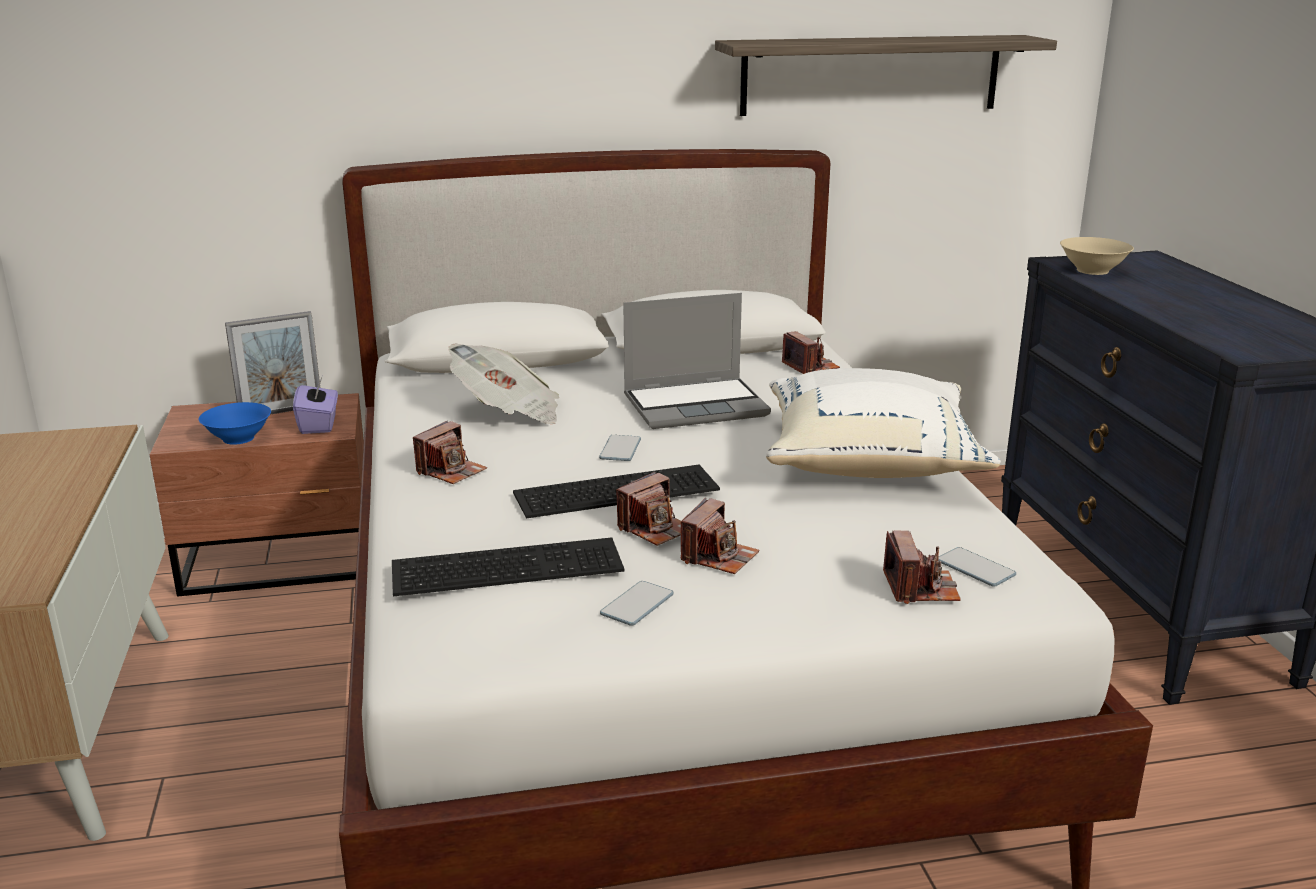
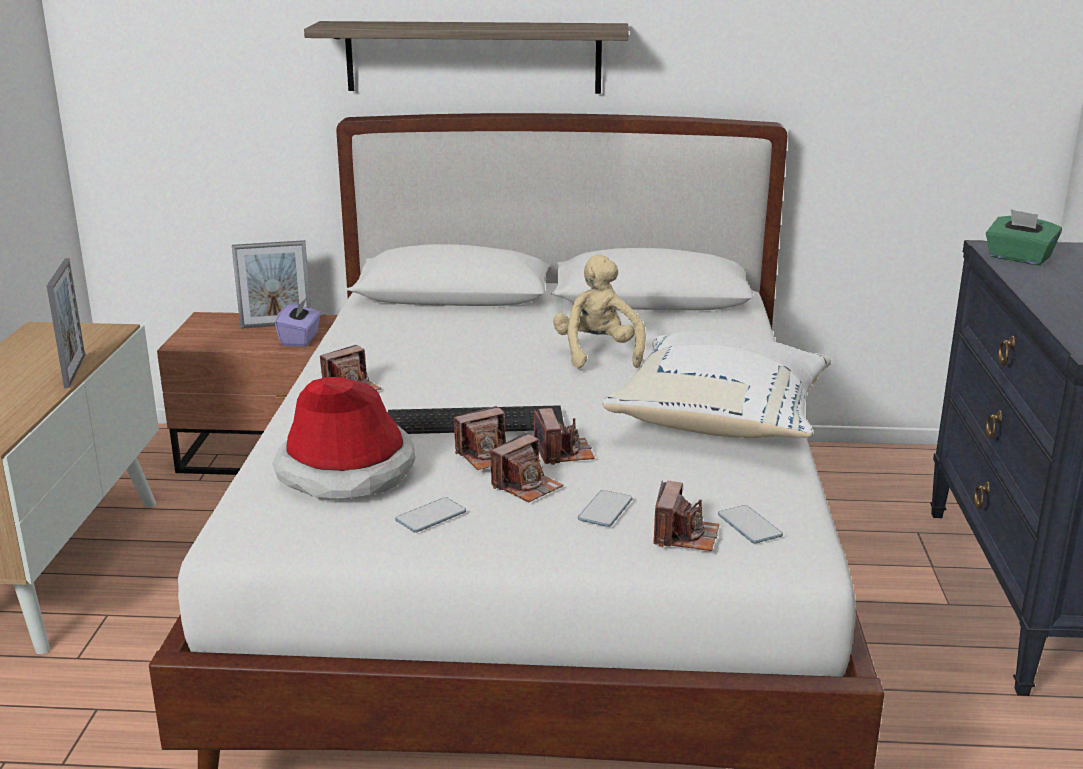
camera: 15 degrees right, 0 degrees up
(85, 487) = (75, 371): none -> picture frame
(238, 439) = (230, 344): blue bowl -> none
(508, 412) = (431, 343): newspaper -> none
(509, 564) = (346, 470): keyboard -> hat
(620, 449) = (503, 385): phone -> phone (605, 510)
(696, 405) = (598, 353): laptop -> beige plush toy
(810, 367) = (728, 328): camera -> camera (563, 453)
(871, 75) = (837, 52): shelf -> shelf (473, 57)
(1093, 270) = (1018, 258): beige bowl -> green tissue box

